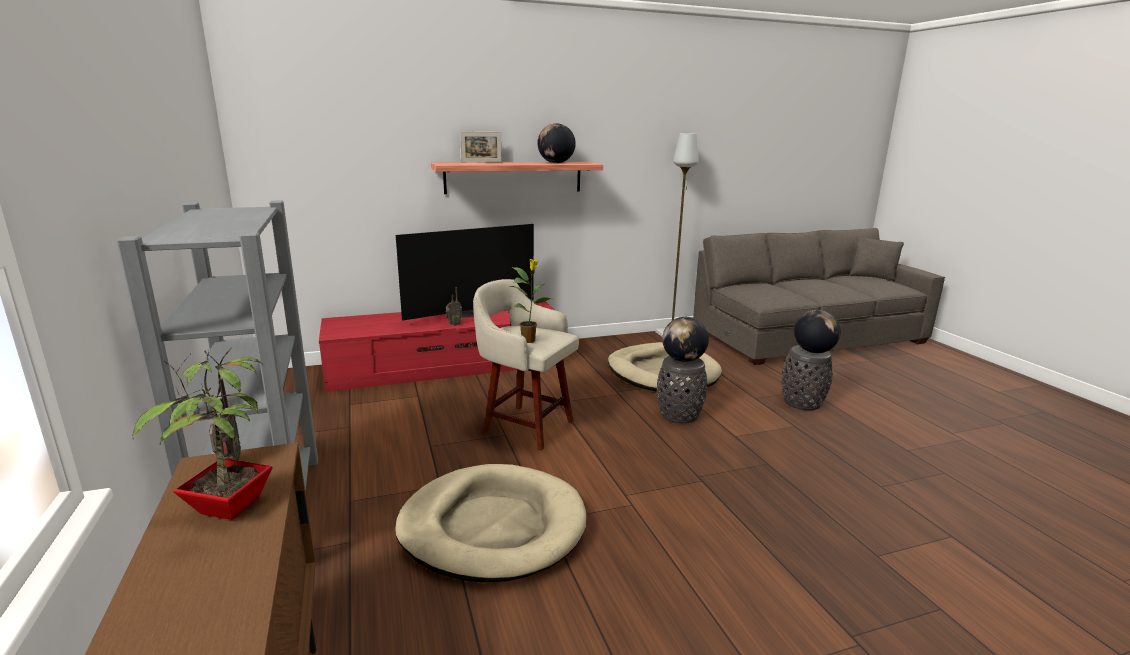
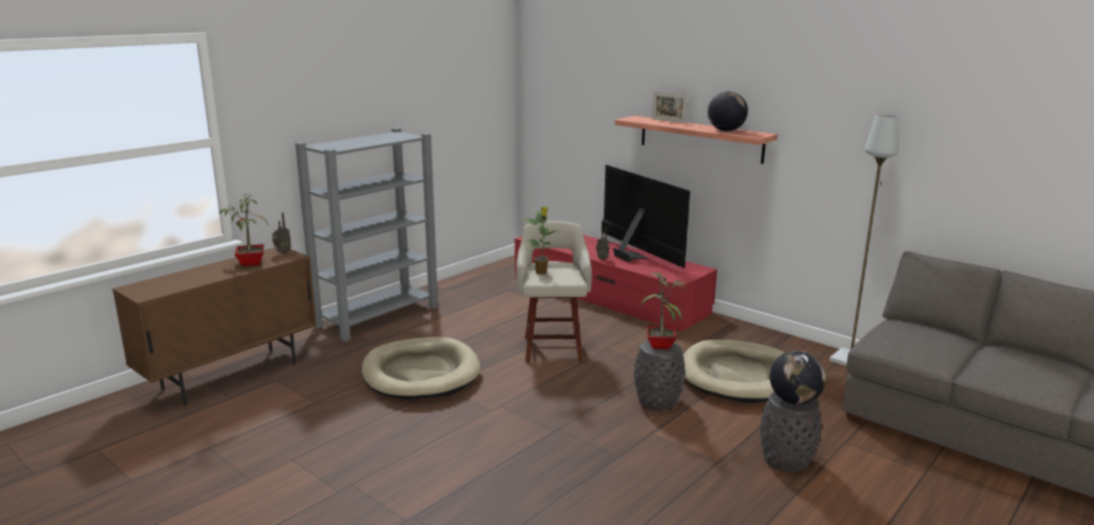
camera: 60 degrees right, 0 degrees up
(469, 313) = (634, 256): television -> television turned 150 degrees counterclockwise
(683, 360) = (661, 345): globe -> potted plant

